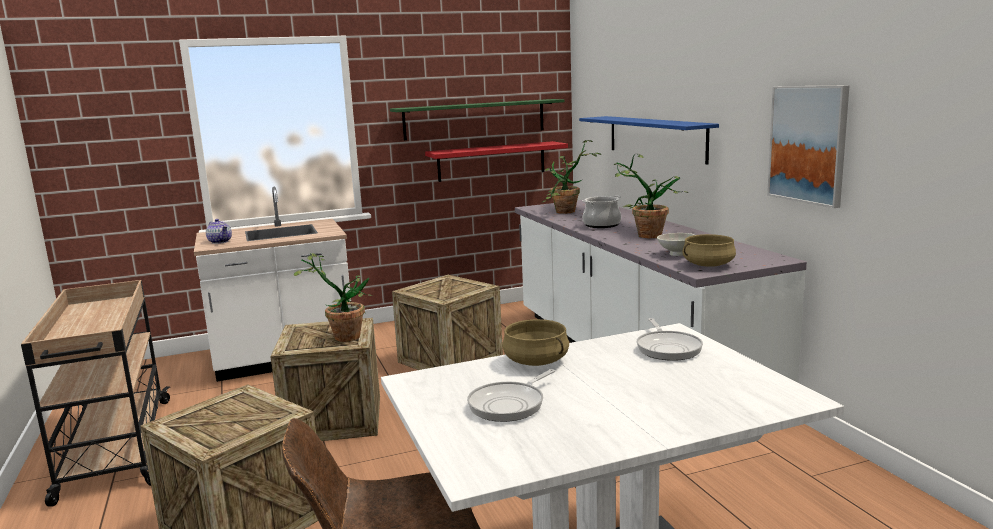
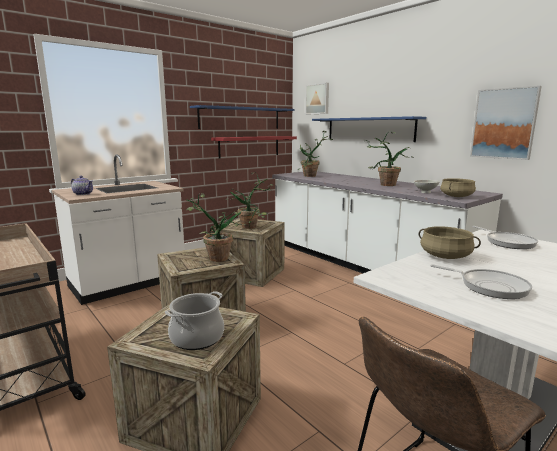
camera: 20 degrees left, 0 degrees up
(445, 291) = (253, 226): none -> potted plant
(474, 119) = (240, 118): green shelf -> blue shelf
(510, 404) = (489, 286): frying pan -> frying pan turned 75 degrees counterclockwise
(598, 83) = (318, 99): none -> picture
(601, 225) = (347, 181): cooking pot -> cooking pot (197, 338)

